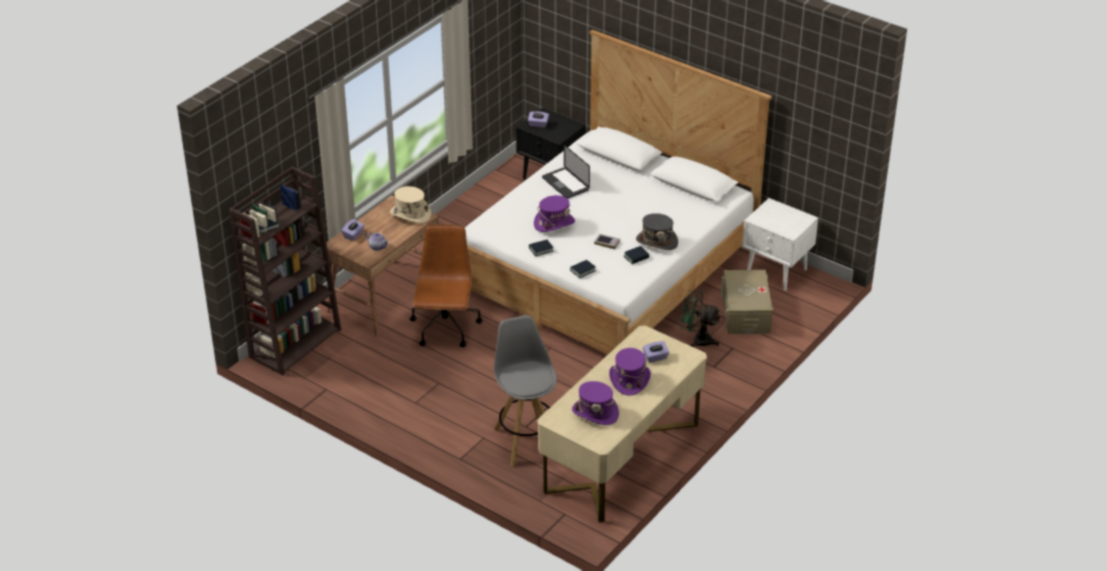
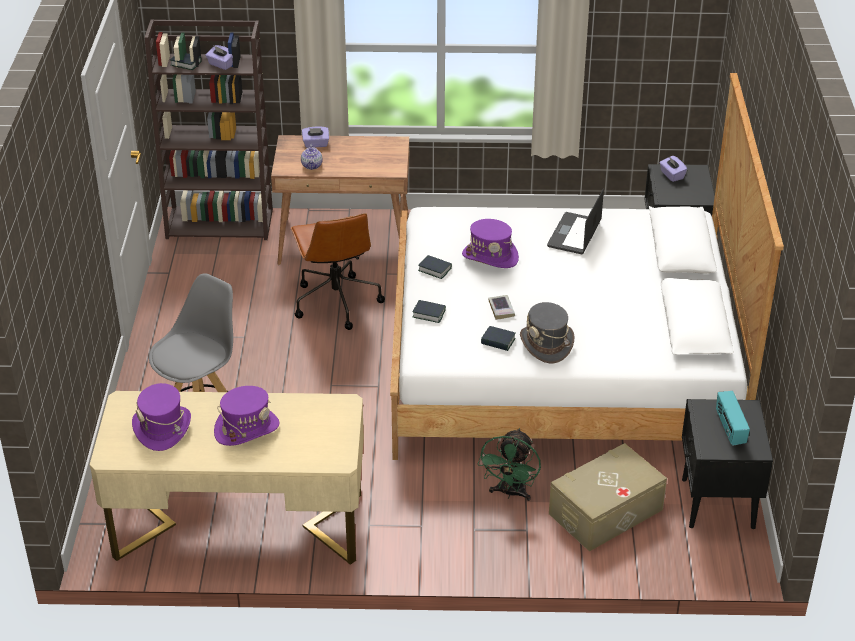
camera: 55 degrees right, 0 degrees up
(410, 214) = (389, 160): beige hat -> none
(445, 328) = (336, 301): brown office chair -> brown office chair turned 105 degrees clockwise
(655, 357) = (308, 432): purple tissue box -> purple tissue box (221, 65)
(697, 340) = (510, 493): green fan -> green fan turned 150 degrees counterclockwise
(777, 272) = (717, 504): white nightstand -> black nightstand
(782, 218) = (729, 429): none -> radio

